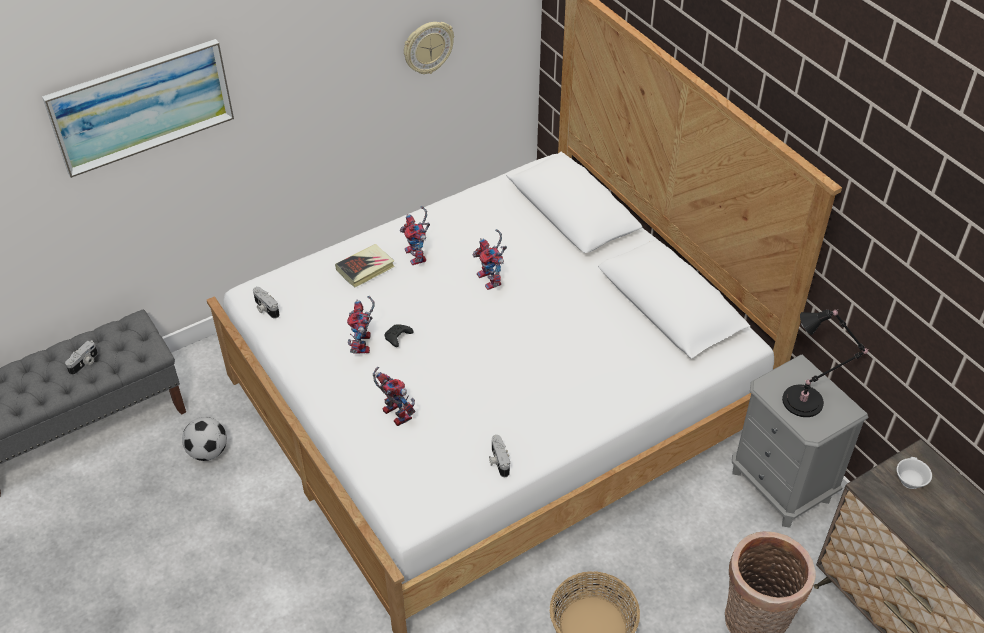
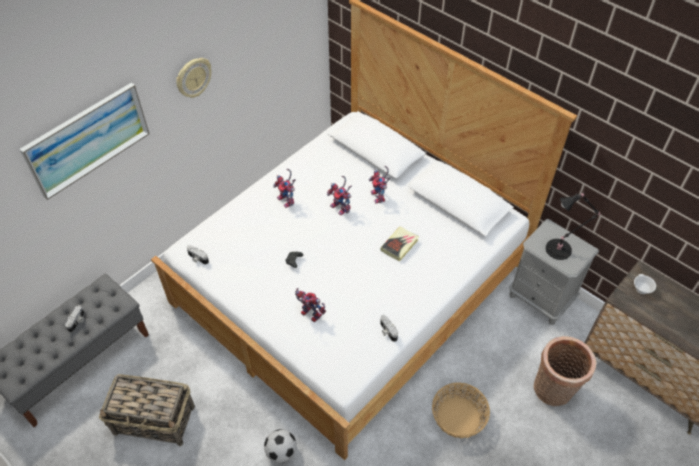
camera: 15 degrees left, 5 degrees up
(156, 527) = (155, 420): none -> basket
(208, 452) = (173, 359): football -> football (281, 452)
(364, 346) = (273, 271): toy robot -> toy robot (379, 197)
(365, 268) = (256, 216): book -> book (399, 245)
(428, 47) = (263, 58): wall clock -> wall clock (193, 78)

